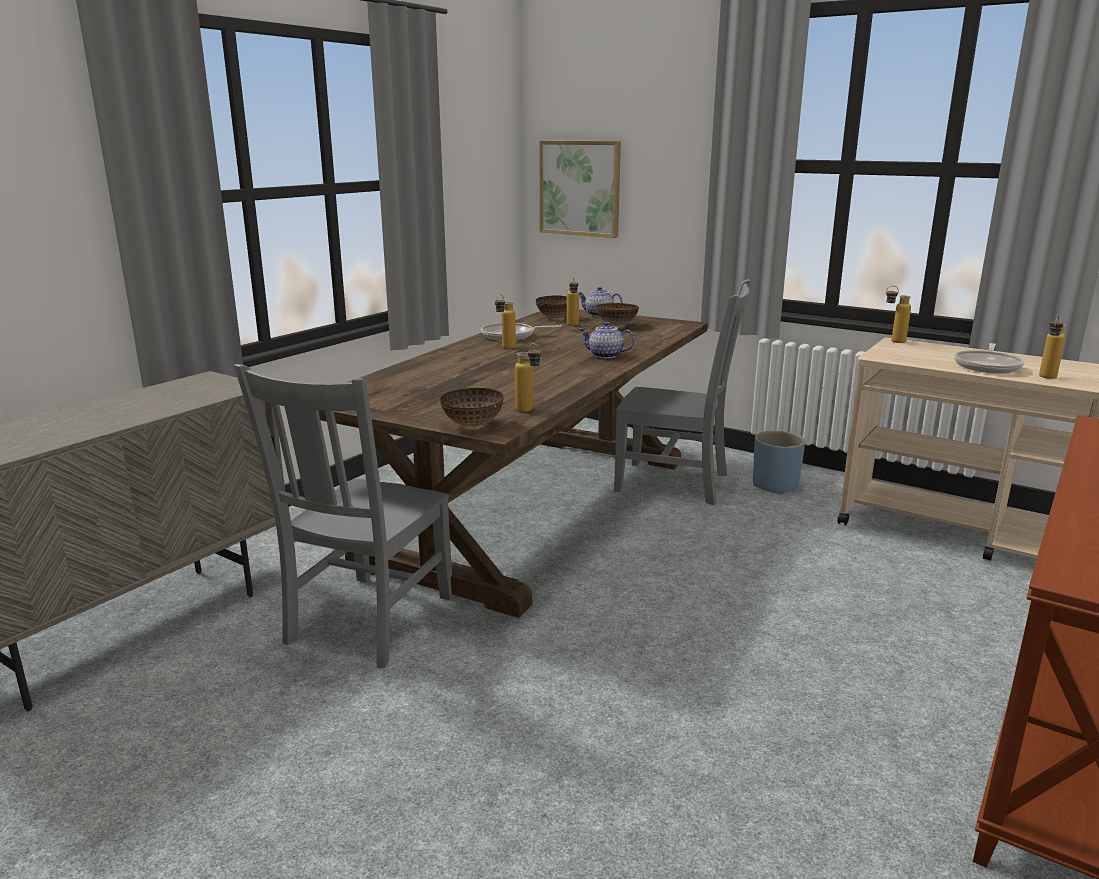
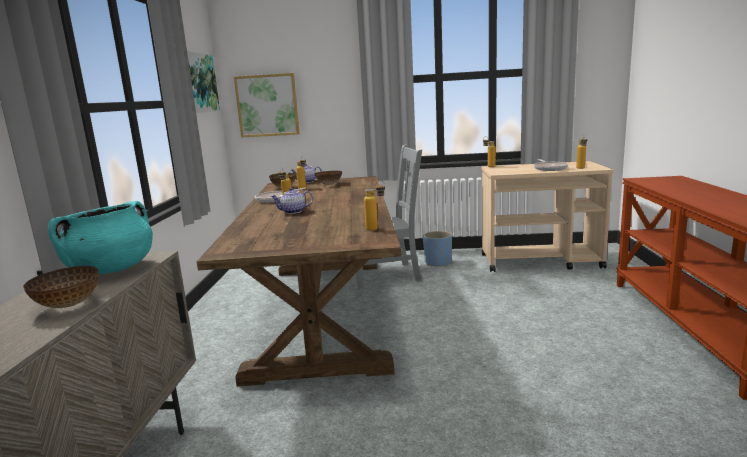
camera: 30 degrees left, 5 degrees down
(188, 393) = (111, 269): none -> turquoise cooking pot
(367, 622) = (298, 415): grey chair -> none
(471, 425) = (358, 242): bowl -> bowl (67, 305)
(476, 151) = (199, 83): none -> picture
(605, 355) = (356, 197): teapot -> teapot (293, 212)

